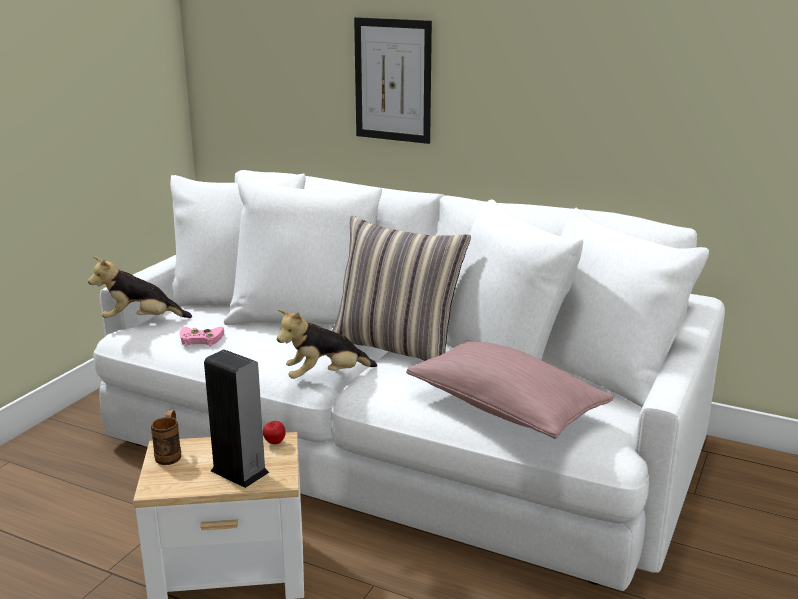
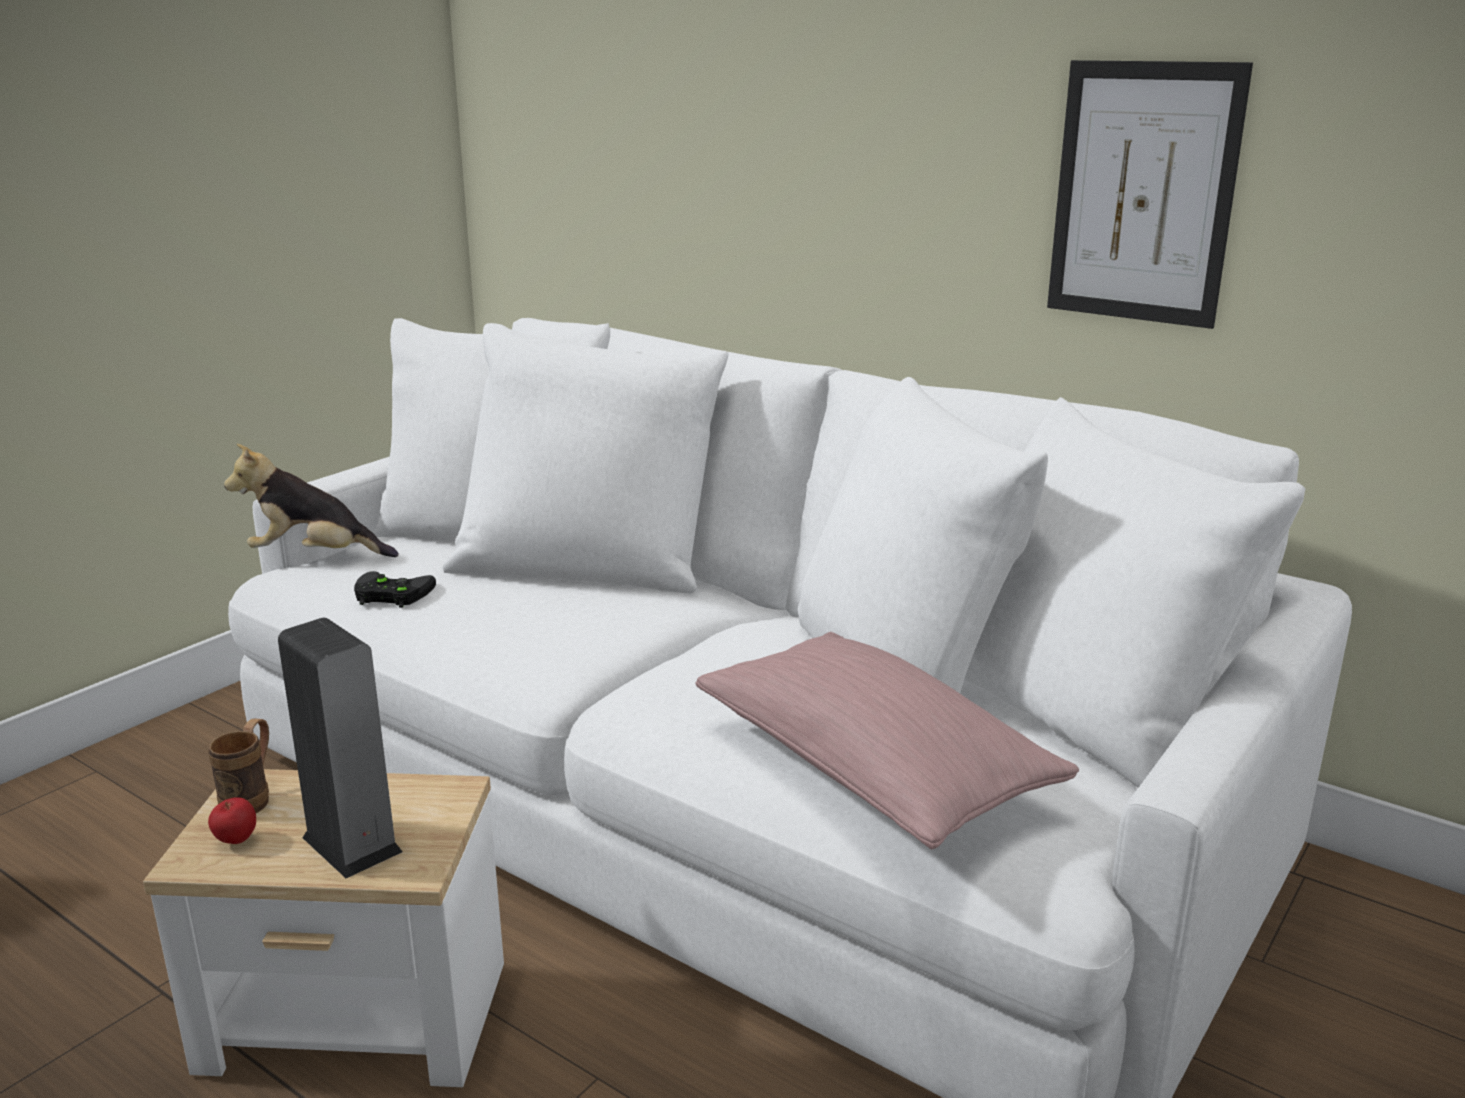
camera: 10 degrees right, 0 degrees up
(199, 339) = (390, 594): pink game controller -> black game controller
(274, 443) = (439, 795): apple -> apple (236, 841)
(325, 376) = (568, 678): plush toy -> none
(393, 80) = (772, 167): picture -> picture (1143, 194)
(397, 346) = (717, 633): pillow -> none

